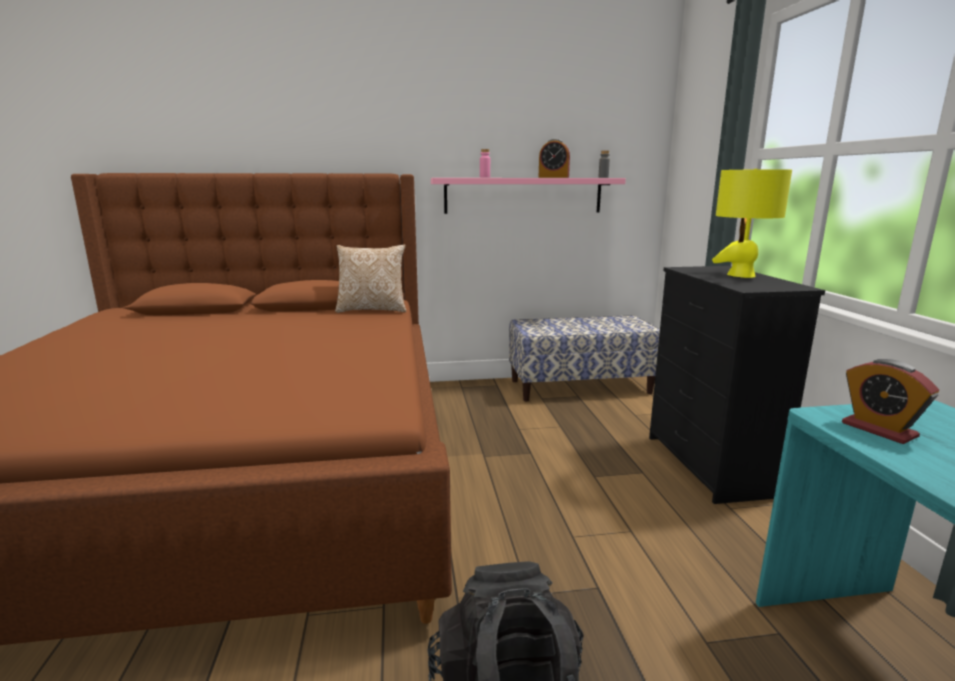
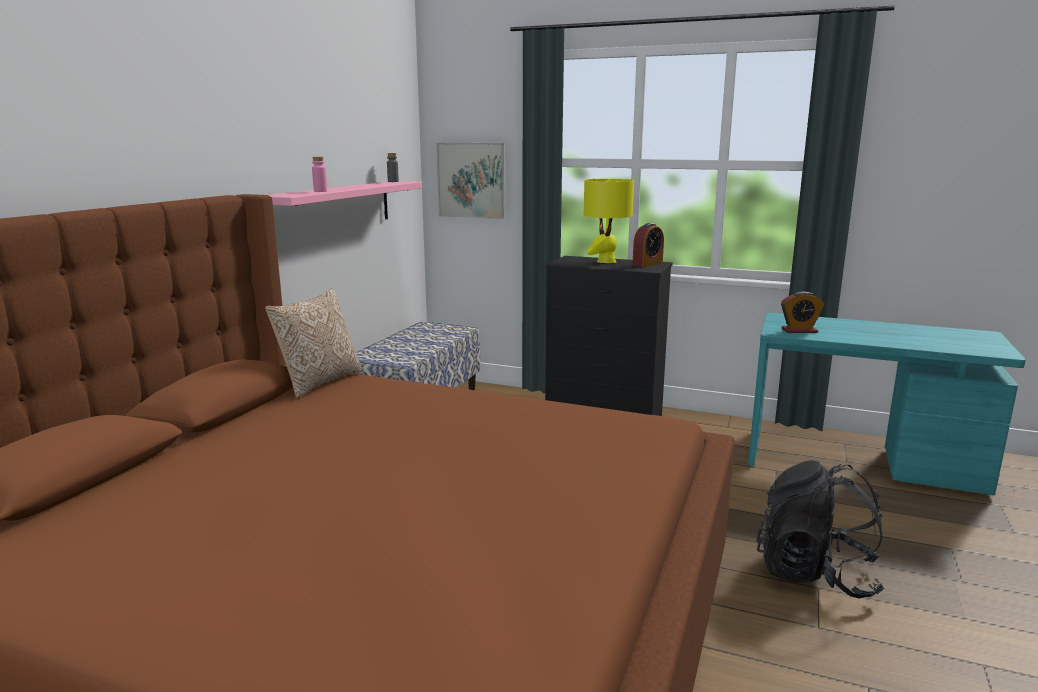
camera: 60 degrees left, 0 degrees up
(553, 177) = (366, 185): alarm clock -> alarm clock (647, 264)
(694, 179) = (471, 180): none -> picture

